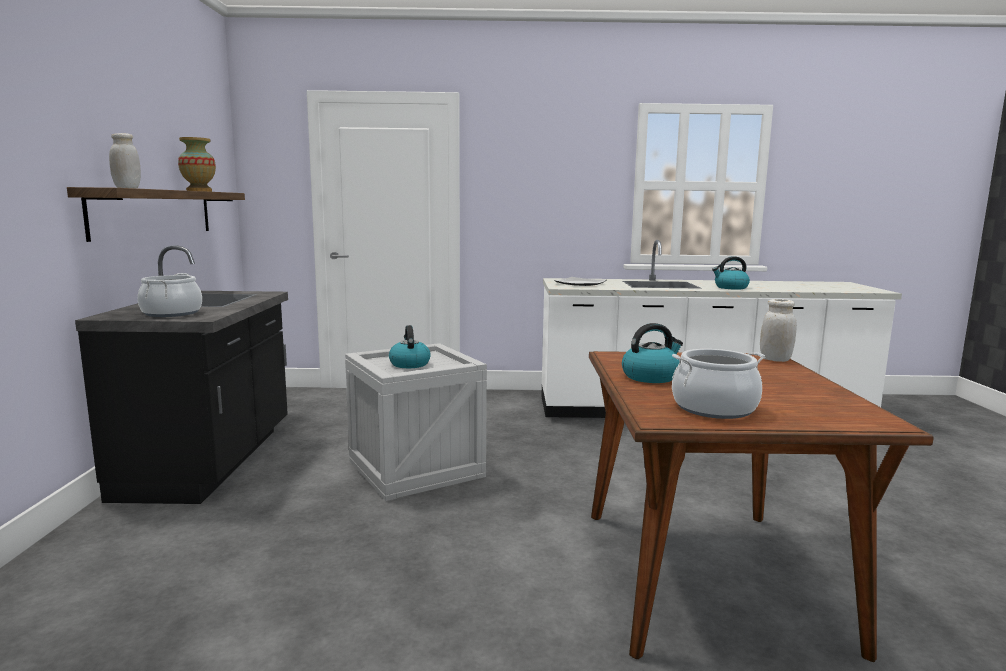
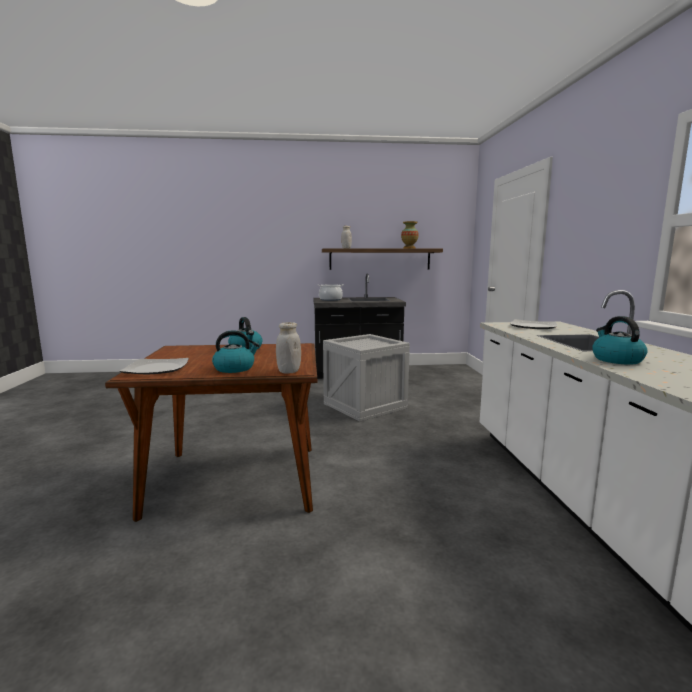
camera: 85 degrees right, 0 degrees up
(409, 364) = (363, 343): kettle -> kettle (235, 368)
(713, 408) = (182, 353): cooking pot -> none
(831, 413) = (156, 368): none -> plate

